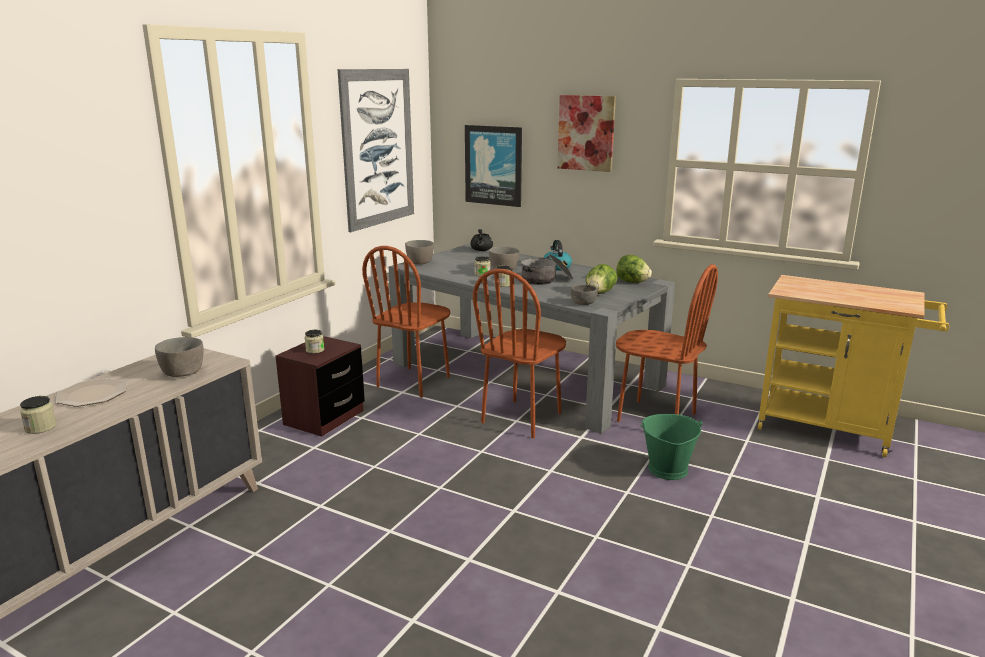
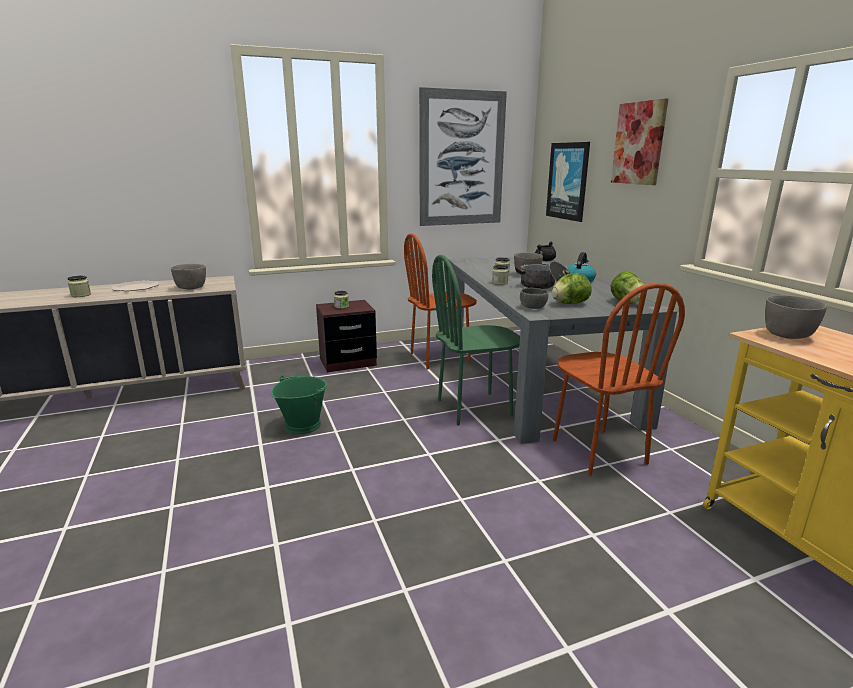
camera: 40 degrees right, 0 degrees up
(420, 263) = (474, 260): grey bowl -> grey bowl (787, 335)
(522, 418) = (474, 408): brown chair -> green chair
(667, 469) = (531, 498): green bucket -> green bucket (303, 425)

